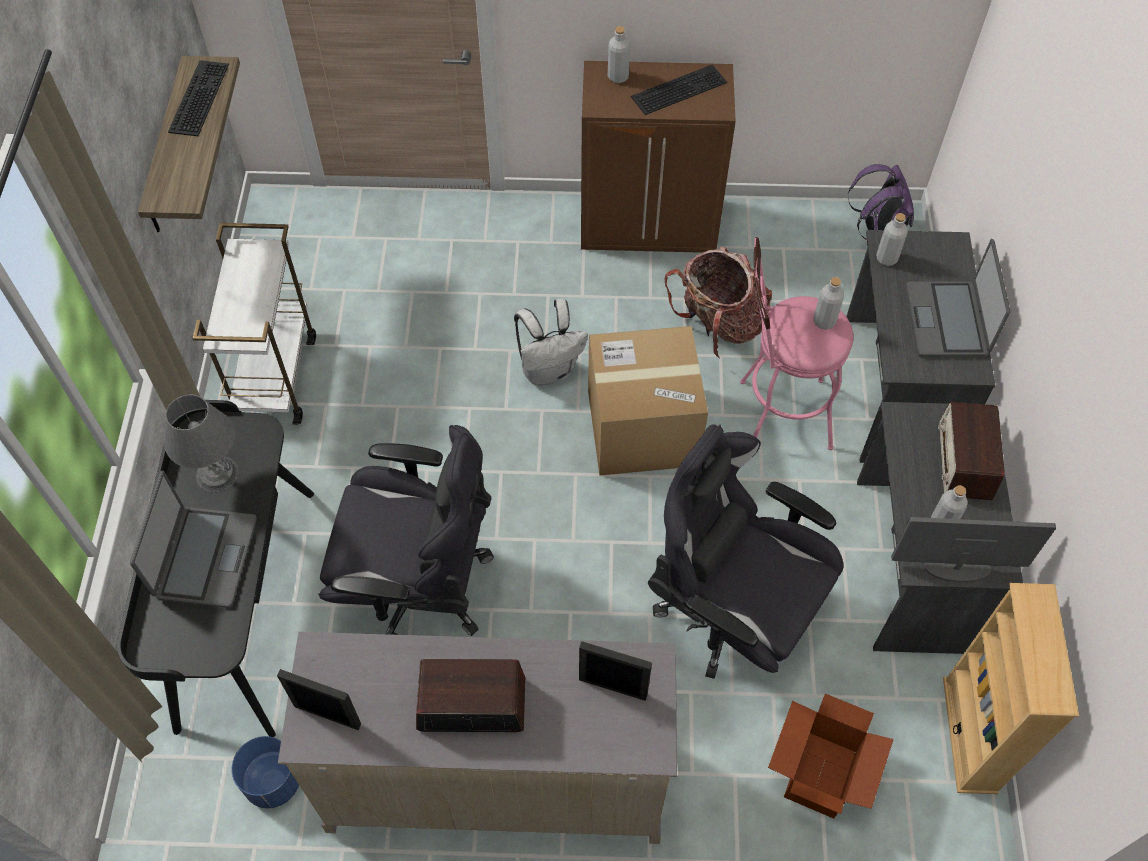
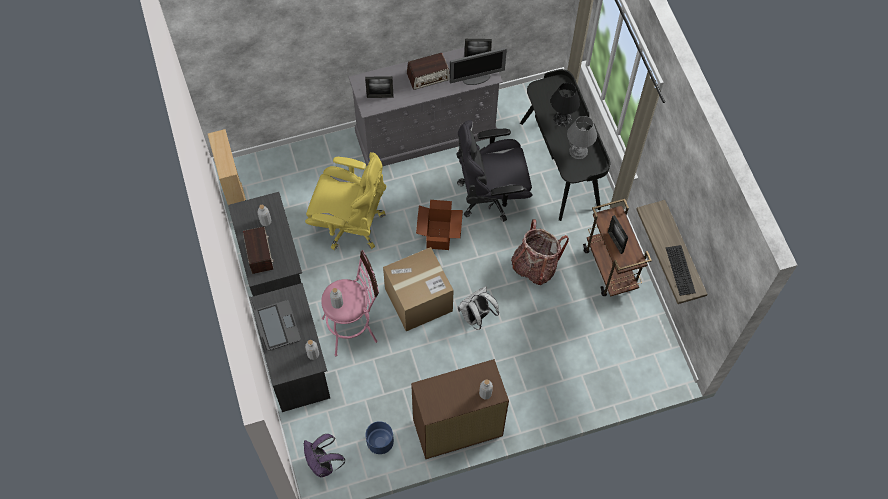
camera: 160 degrees right, 5 degrees up
(205, 557) = (562, 118): laptop -> black table lamp
(259, 288) = (615, 242): none -> picture frame
(273, 782) = (511, 108): blue planter -> blue planter (380, 442)
(276, 375) = (610, 271): white cart -> brown cart
(679, 88) = (449, 396): keyboard -> none
(719, 324) = (397, 372): backpack -> backpack (535, 266)
(735, 616) = (348, 224): black office chair -> yellow office chair
(818, 774) = (298, 173): cardboard box -> cardboard box (439, 235)
(956, 568) = (257, 205): monitor -> monitor (476, 78)

